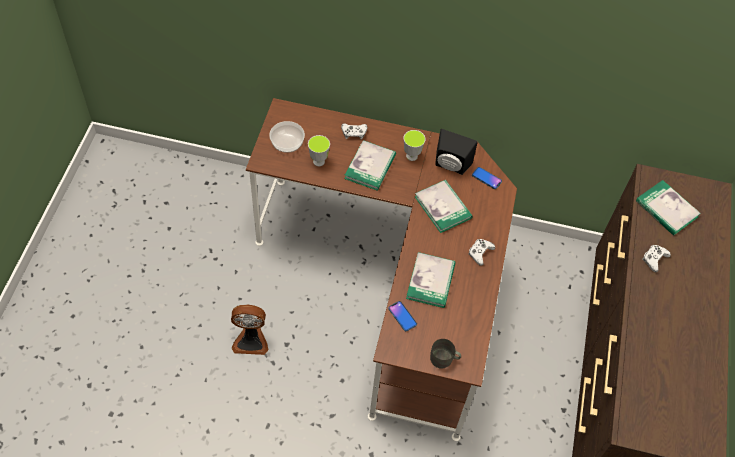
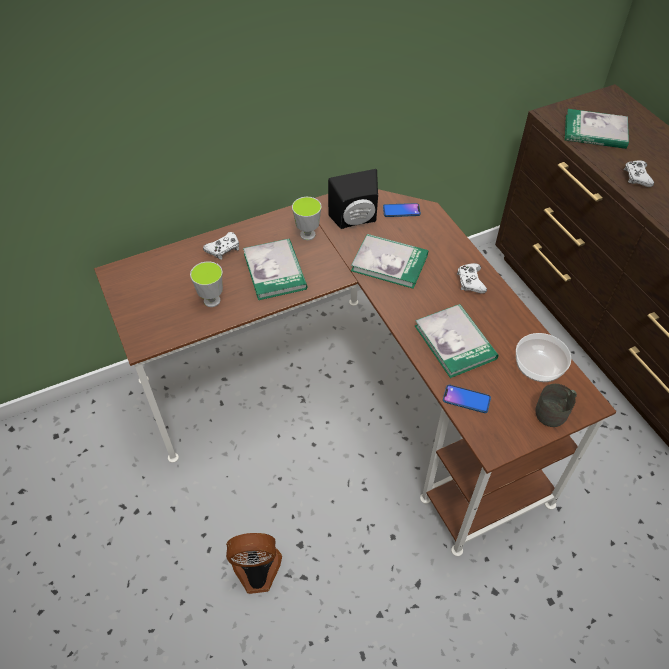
camera: 35 degrees left, 5 degrees down
(251, 340) = (257, 572): fan -> fan turned 150 degrees counterclockwise
(287, 143) = (156, 305): bowl -> bowl (538, 367)

